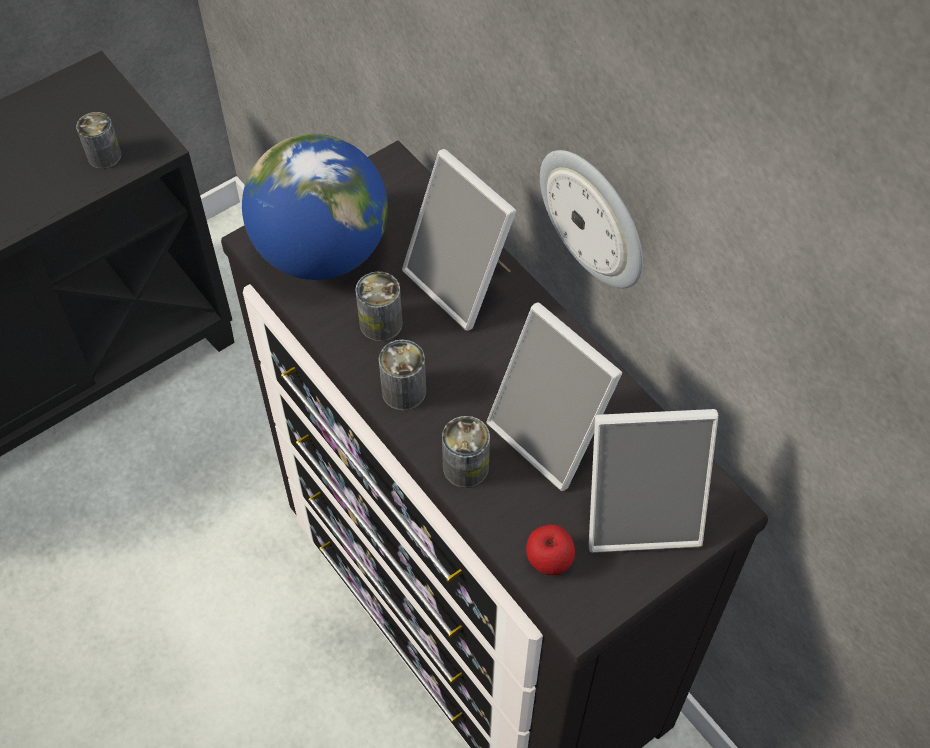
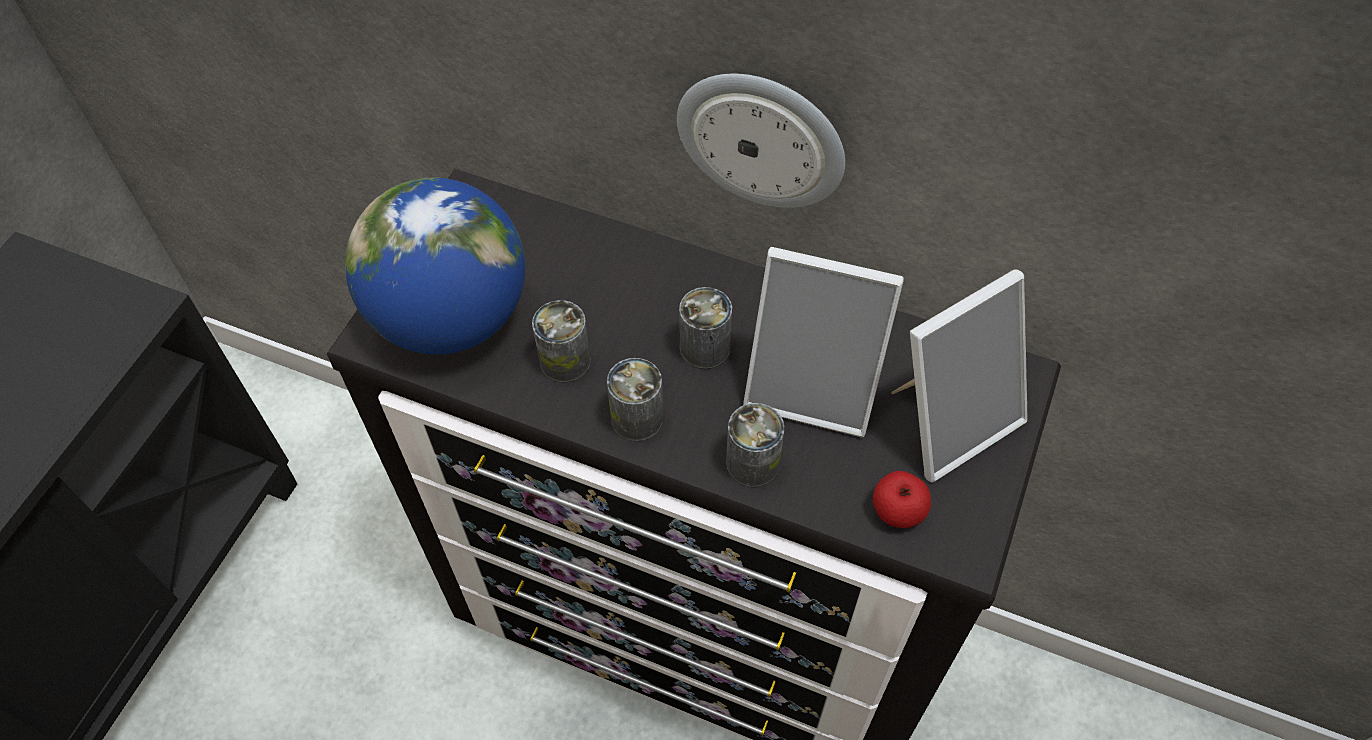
camera: 30 degrees left, 0 degrees up
(104, 156) = (90, 341): can -> can (705, 347)
(462, 282) = (621, 280): picture frame -> none

